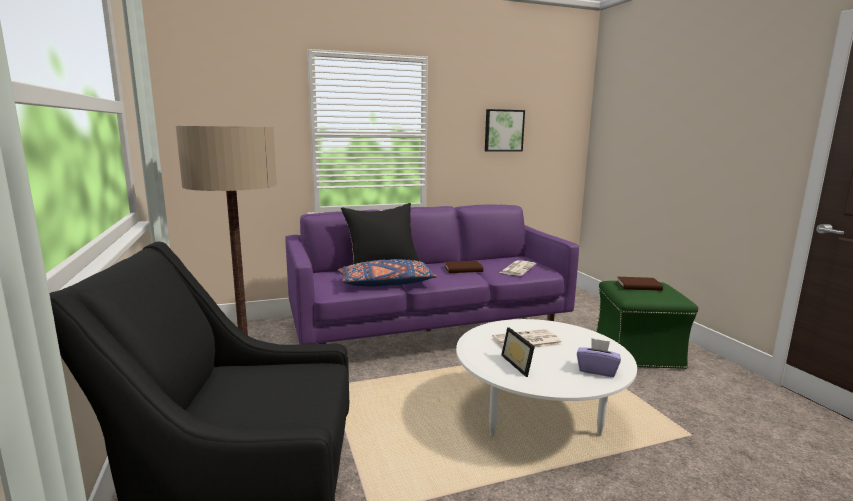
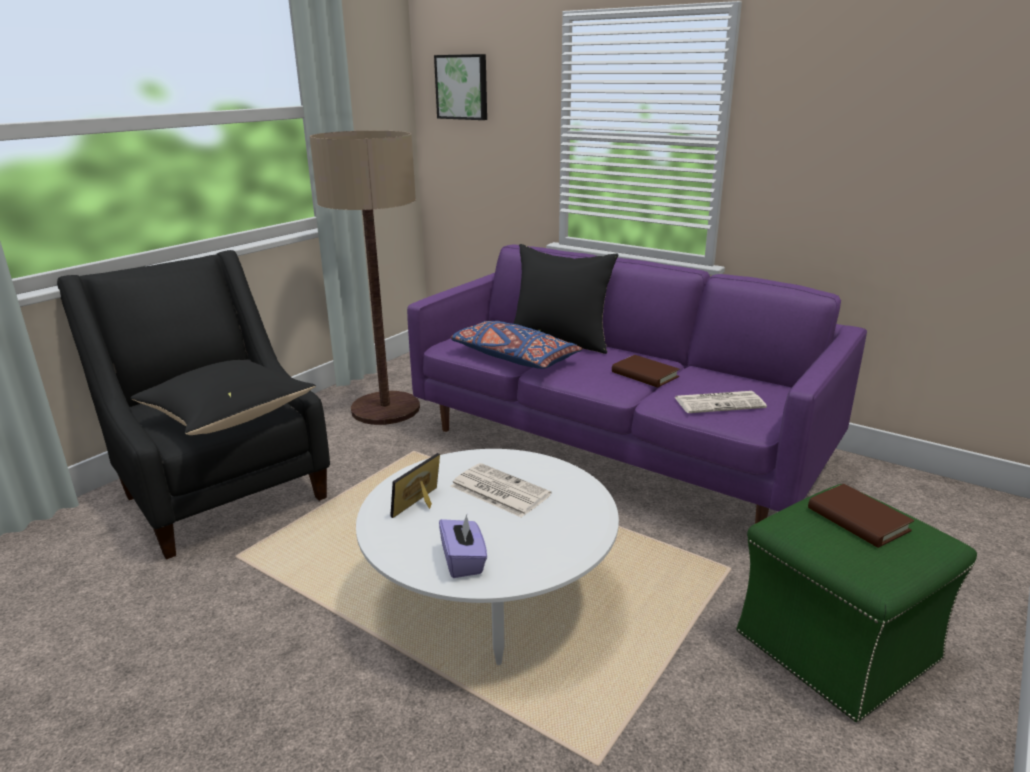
camera: 55 degrees right, 10 degrees up
(300, 389) = (229, 417): none -> black pillow
(503, 130) = (887, 140): picture -> picture (462, 87)

